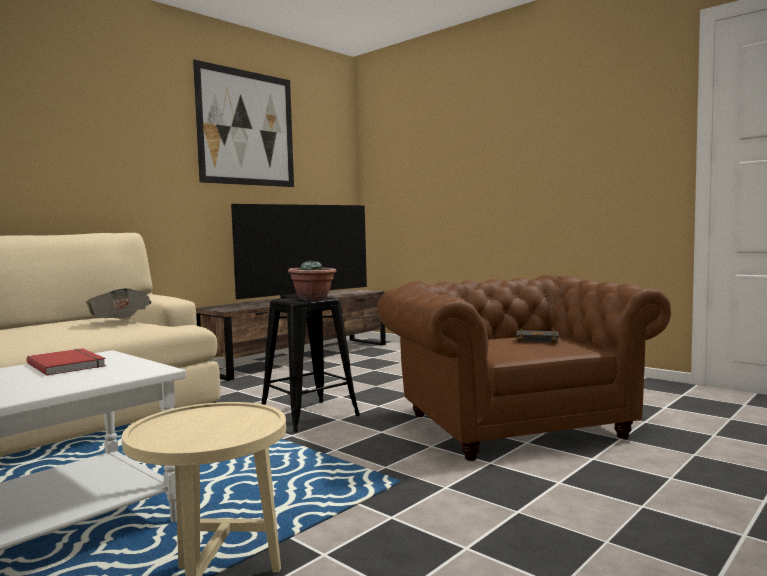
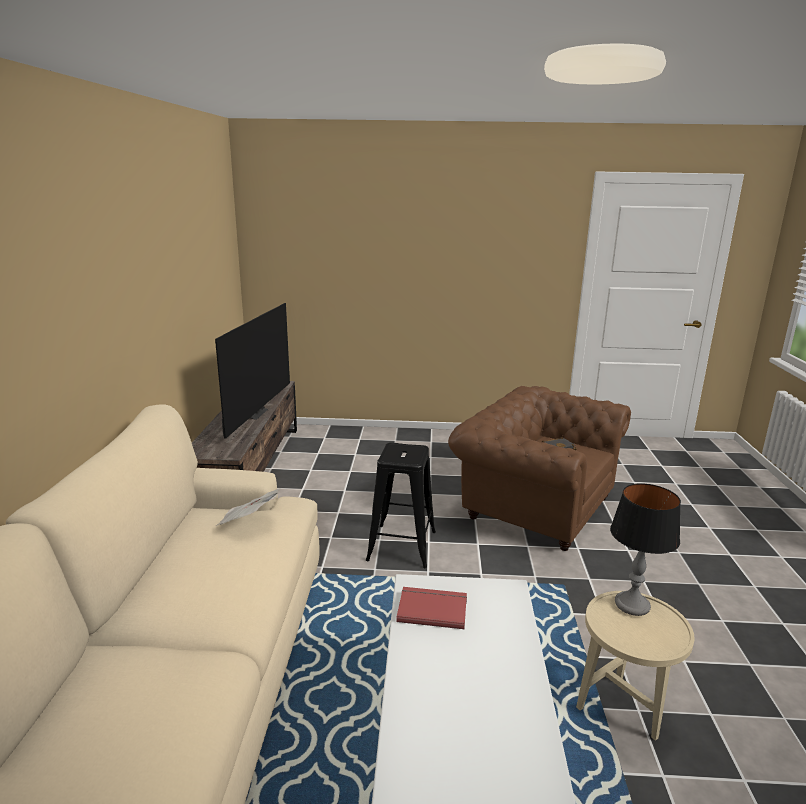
camera: 40 degrees left, 15 degrees up
(242, 414) = (632, 605): none -> table lamp
(246, 128) = (181, 233): picture -> none
(313, 299) = (412, 452): potted plant -> none

